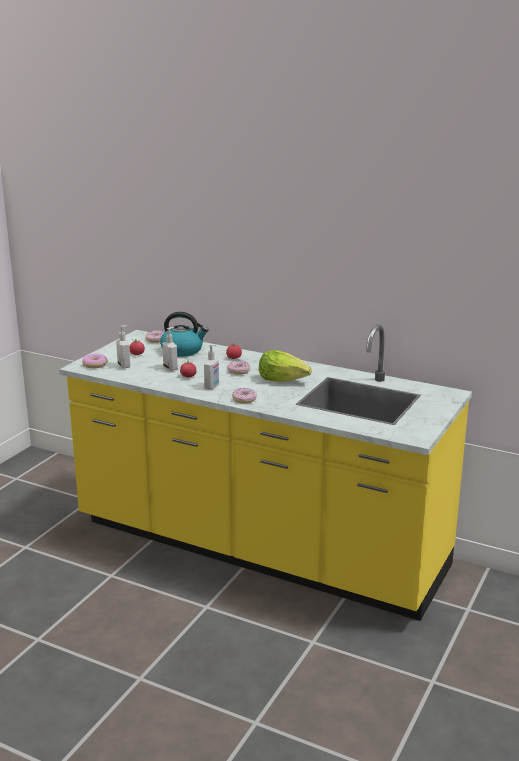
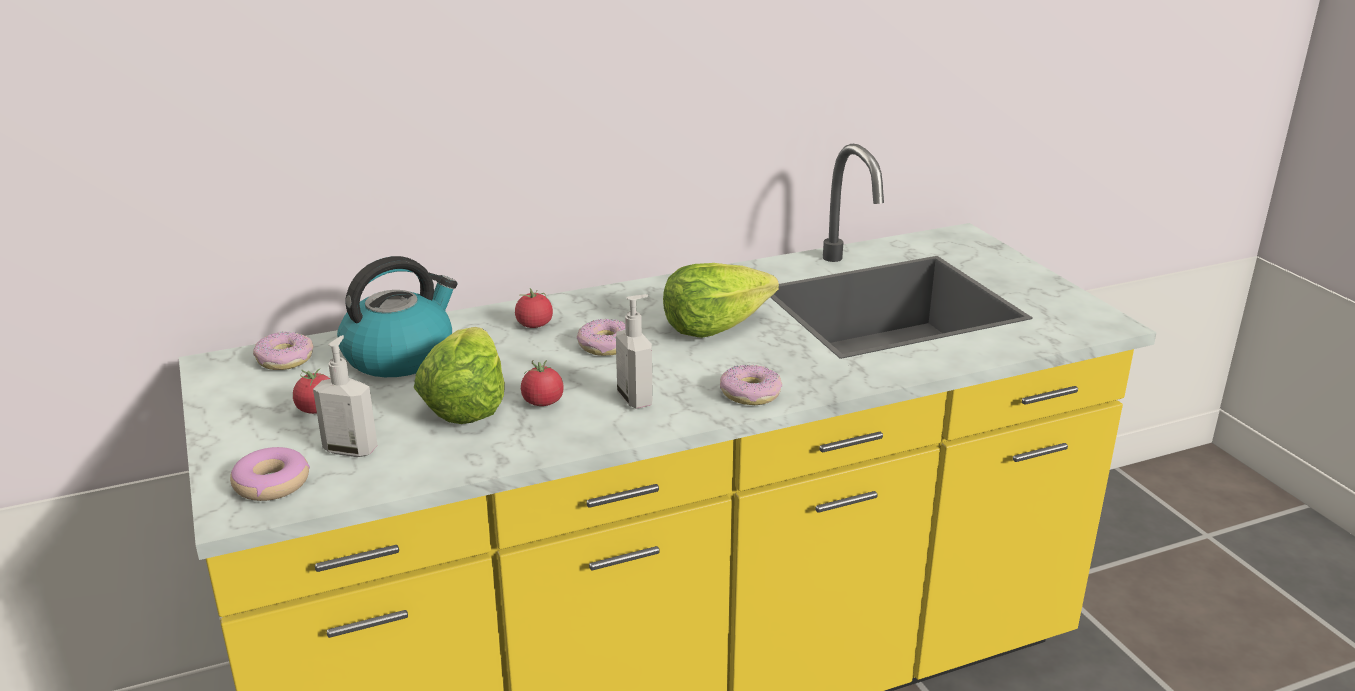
camera: 50 degrees left, 5 degrees up
(171, 368) = (465, 403): soap dispenser -> lettuce

